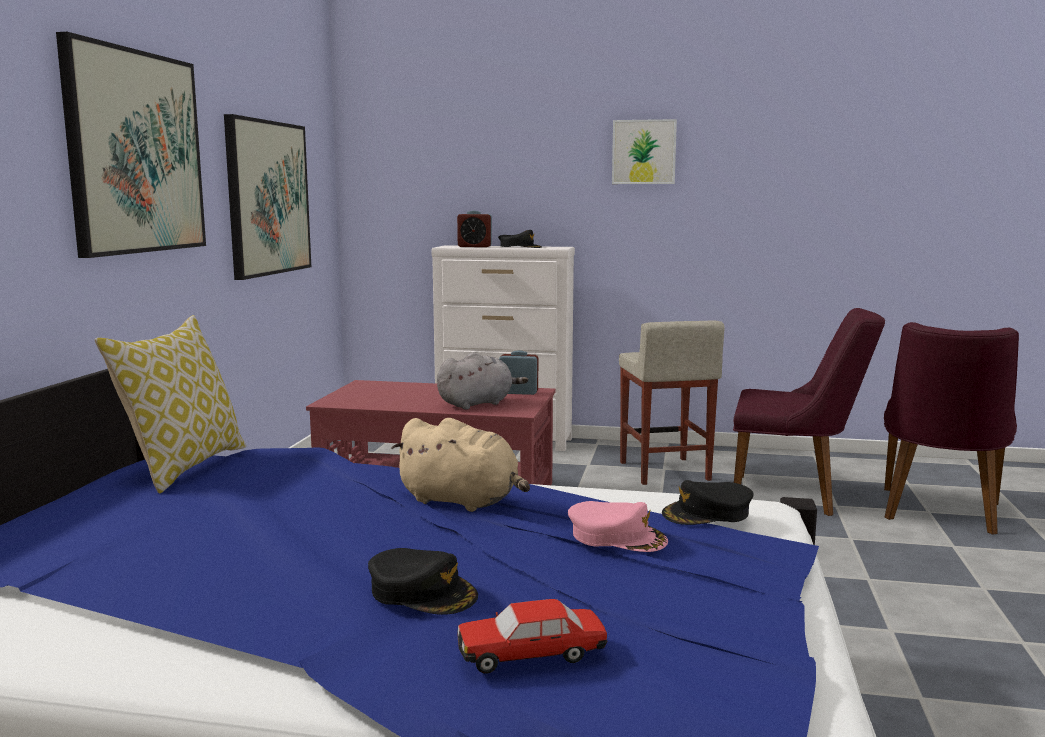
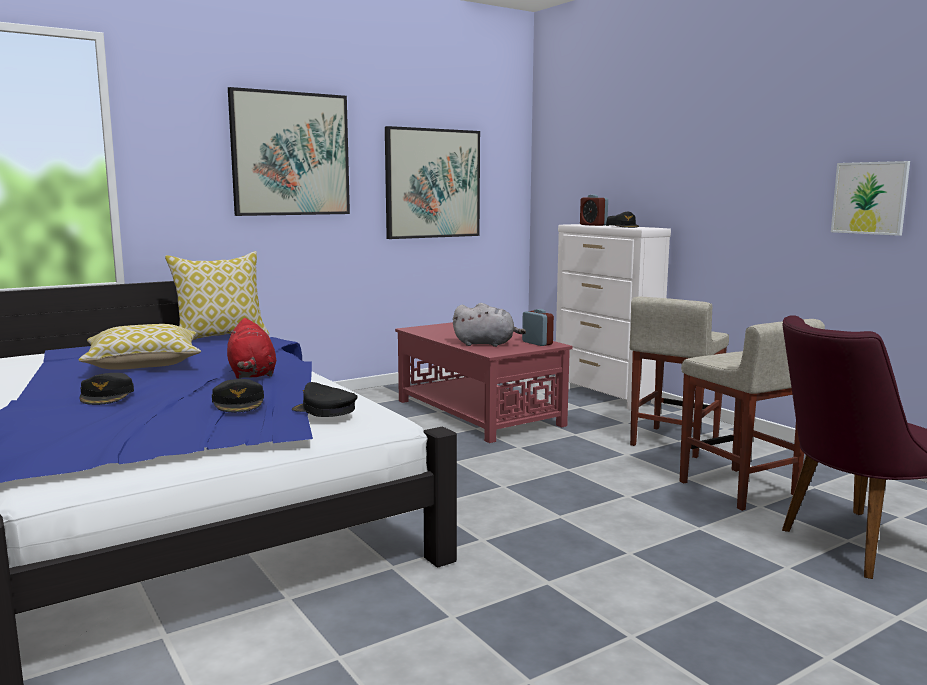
camera: 45 degrees right, 0 degrees up
(245, 536) = (144, 365): none -> pillow
(463, 501) = (252, 375): beige plush toy -> red plush toy
(531, 654) = (57, 423): toy car -> none
(617, 536) = (239, 403): pink cap -> black cap
(644, 152) = (730, 138): picture -> picture (869, 198)
(795, 496) = (739, 489): purple chair -> beige stool

